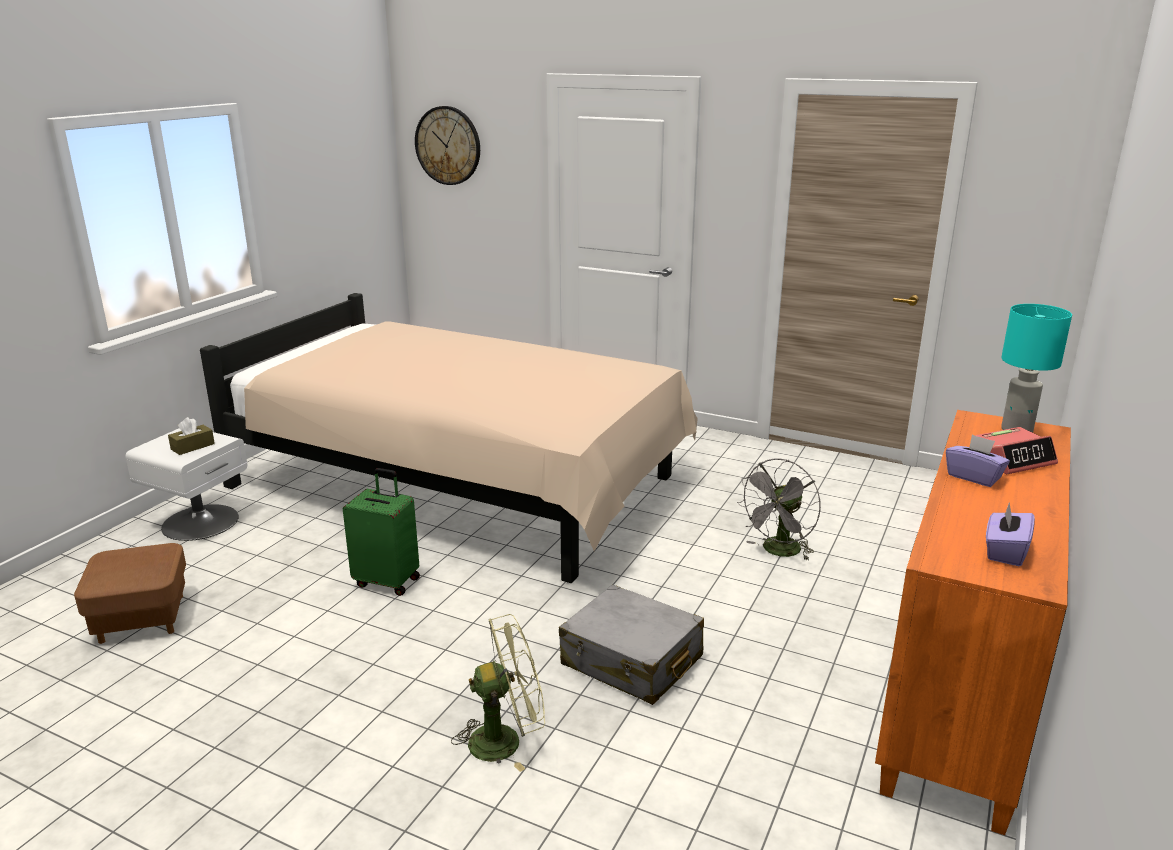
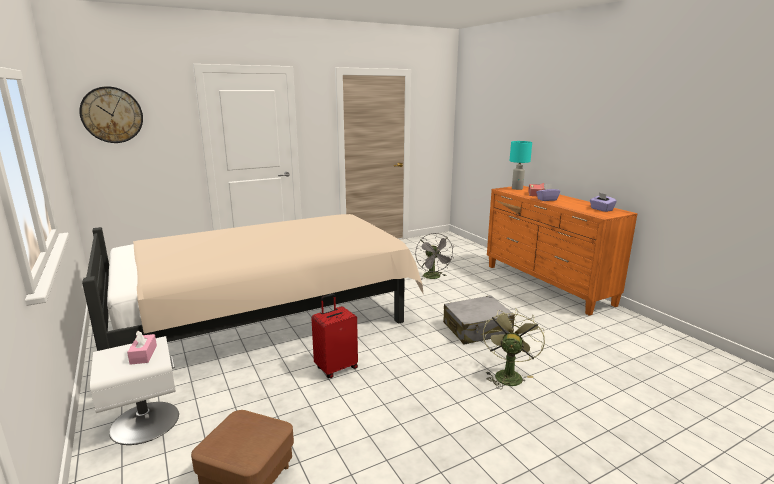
camera: 55 degrees left, 5 degrees down
(192, 446) = (143, 355): brown tissue box -> pink tissue box
(388, 581) = (336, 368): green suitcase -> red suitcase

